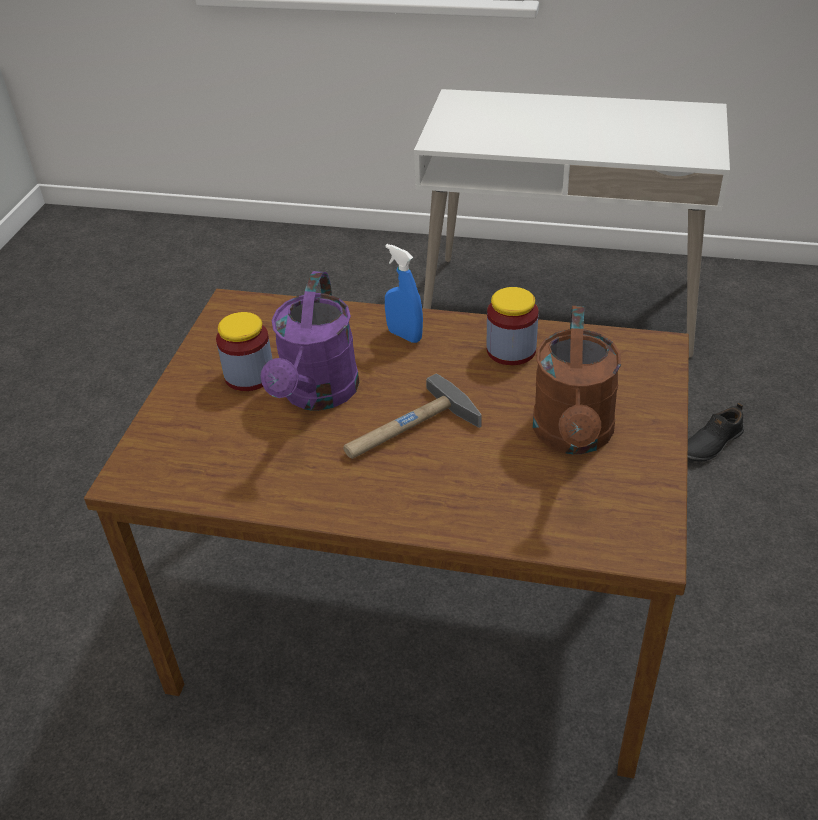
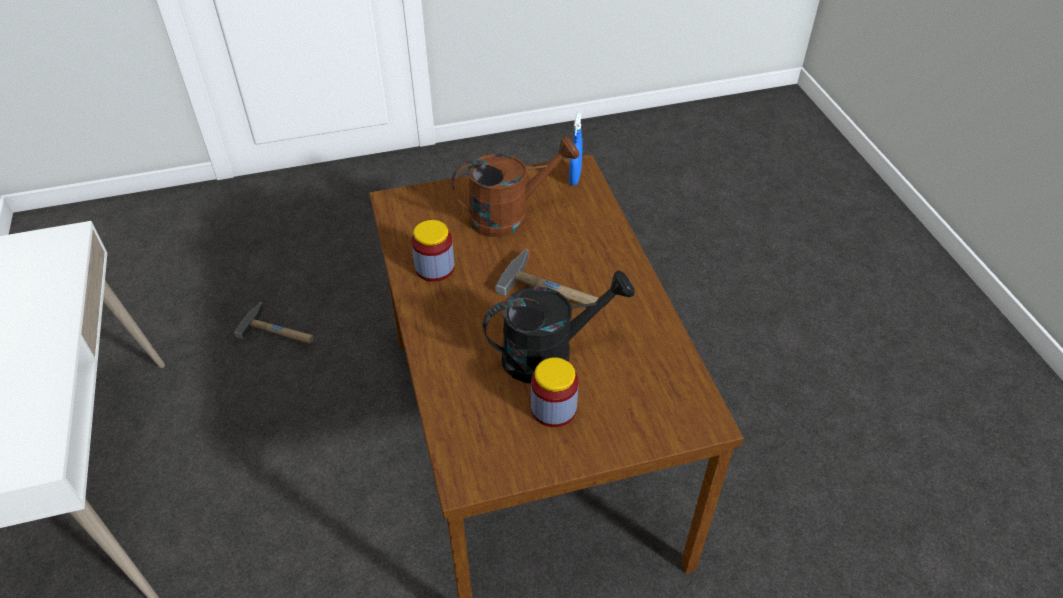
camera: 120 degrees left, 5 degrees up
(317, 395) = (549, 354): purple watering can -> black watering can
(404, 335) = (447, 333): blue spray bottle -> blue spray bottle (575, 178)
(709, 444) = (280, 331): black shoe -> hammer

